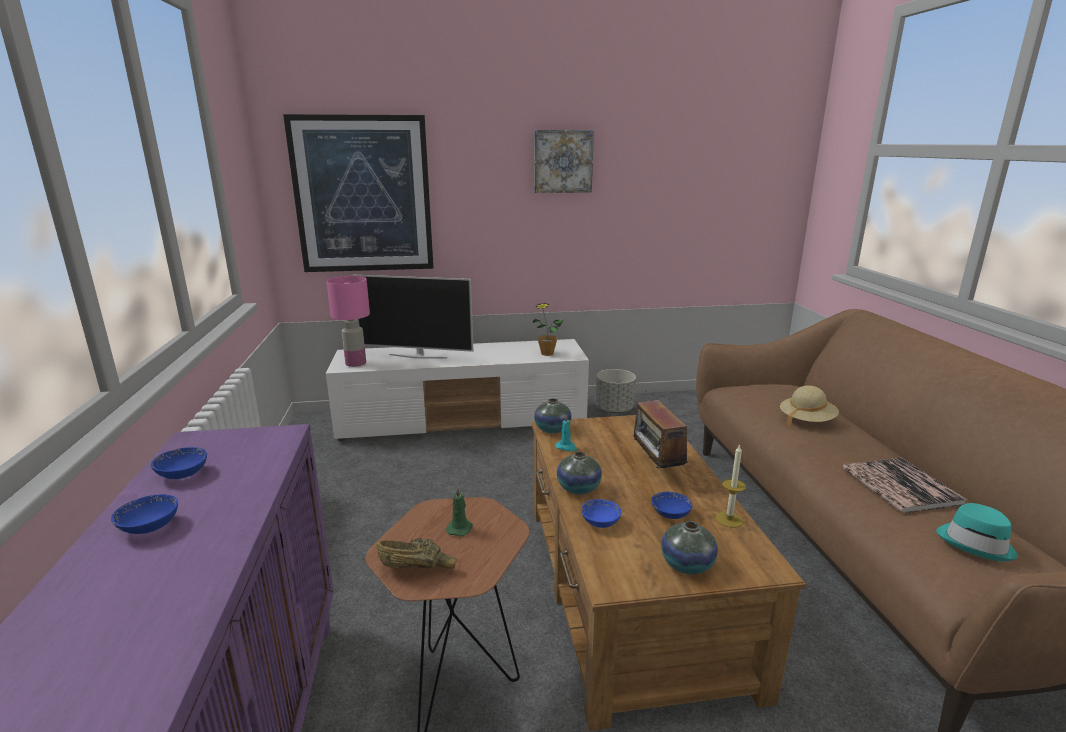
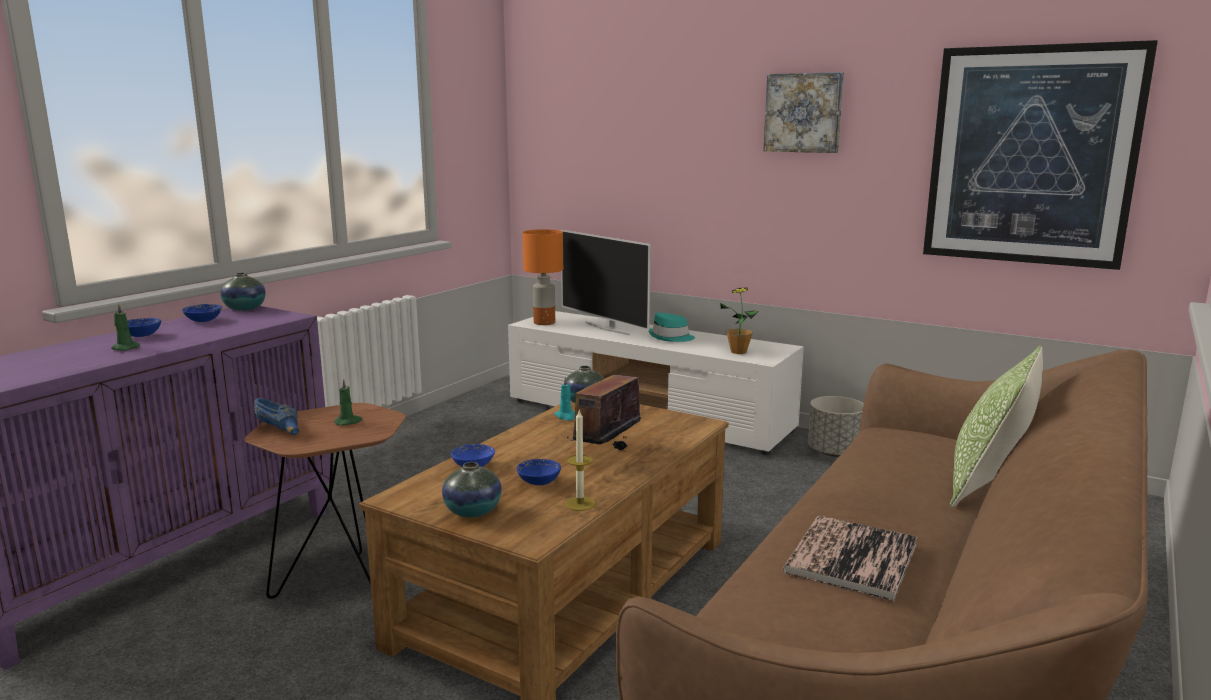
camera: 40 degrees right, 5 degrees down
(179, 555) = (124, 348): none -> green candle
(355, 363) = (544, 323): pink table lamp -> orange table lamp
(363, 195) = (590, 148): picture -> picture (1030, 156)
(418, 566) = (284, 430): brown bowl -> blue bowl
(578, 488) = (509, 442): vase -> vase (245, 309)
(806, 421) = (897, 478): beige hat -> none
(840, 409) = (987, 484): none -> pillow
(976, 543) = (806, 625): turquoise hat -> turquoise hat (670, 337)

